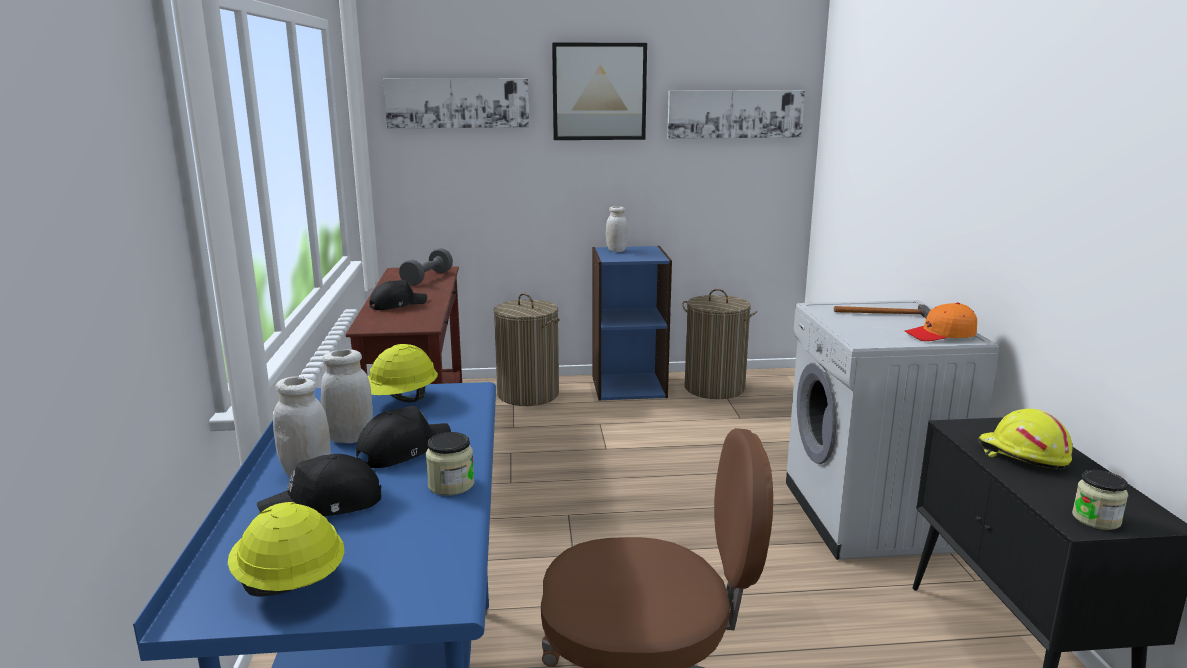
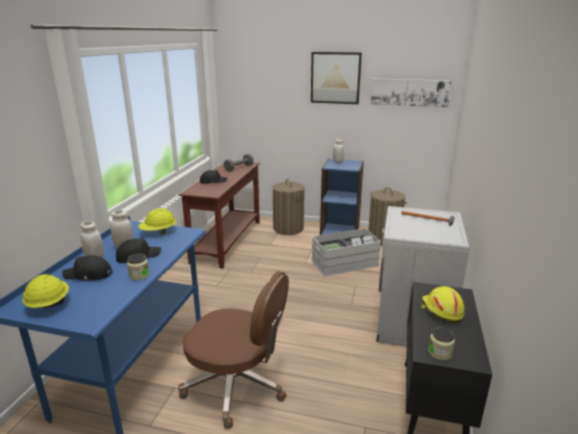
camera: 20 degrees right, 5 degrees up
(457, 103) = (265, 81): picture -> none
(677, 437) = (344, 262): none -> grey storage box
(941, 334) = (443, 236): orange cap -> none

